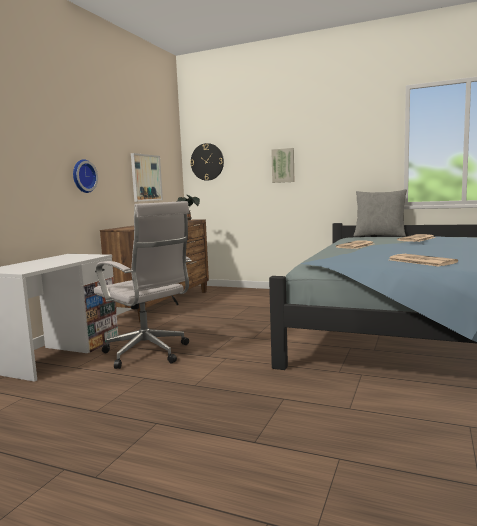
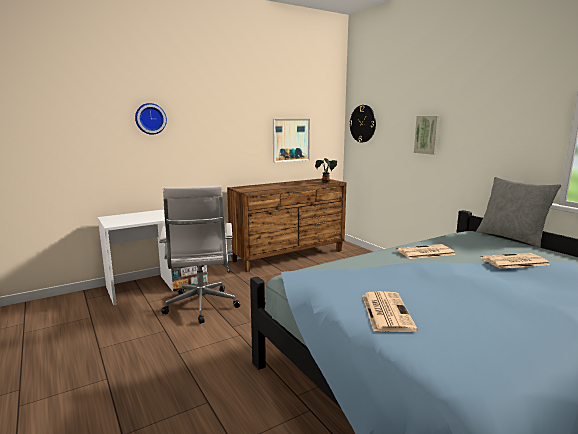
camera: 35 degrees right, 5 degrees up
(83, 176) = (213, 142): wall clock -> wall clock (150, 118)

